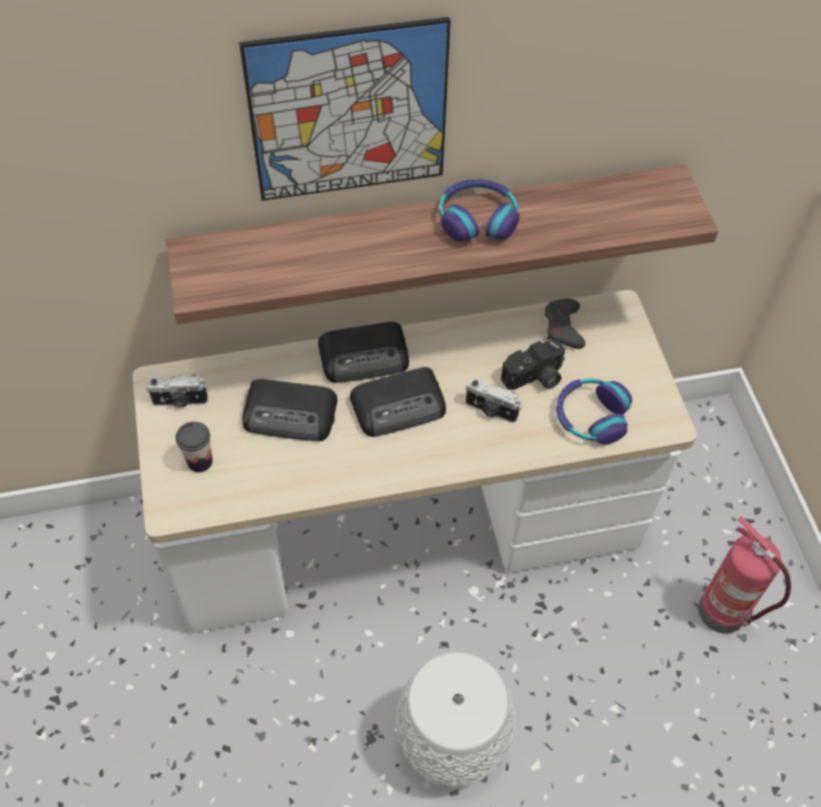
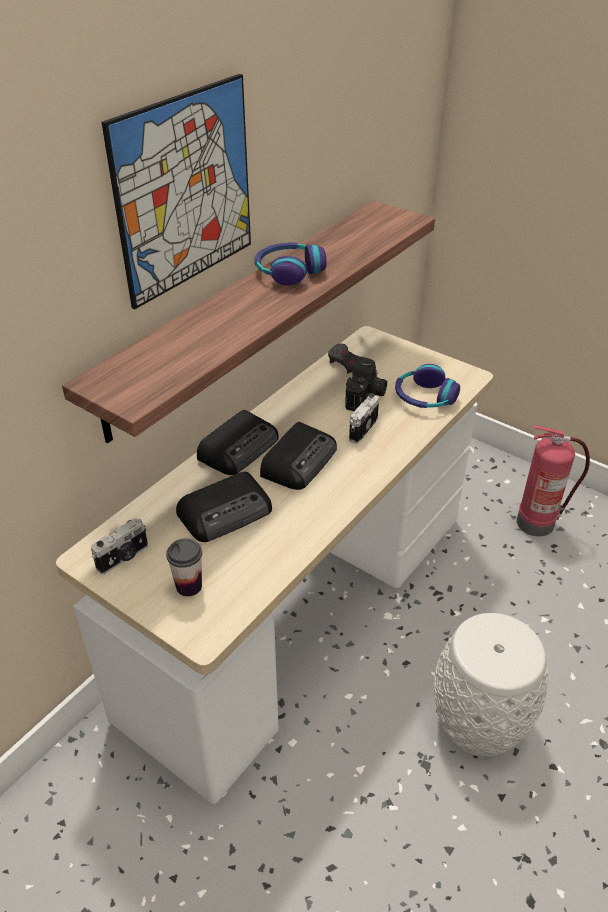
camera: 40 degrees left, 15 degrees down
(491, 410) = (361, 428): camera -> camera turned 135 degrees clockwise

